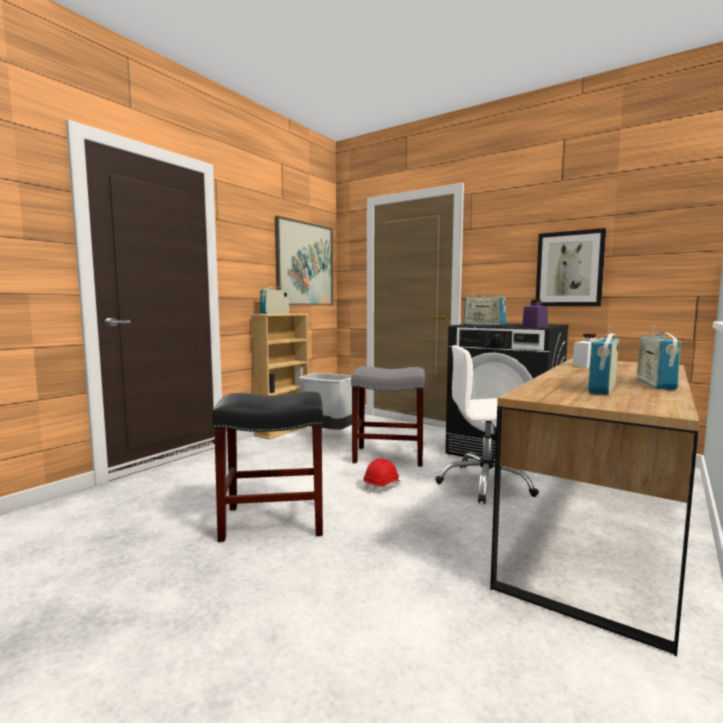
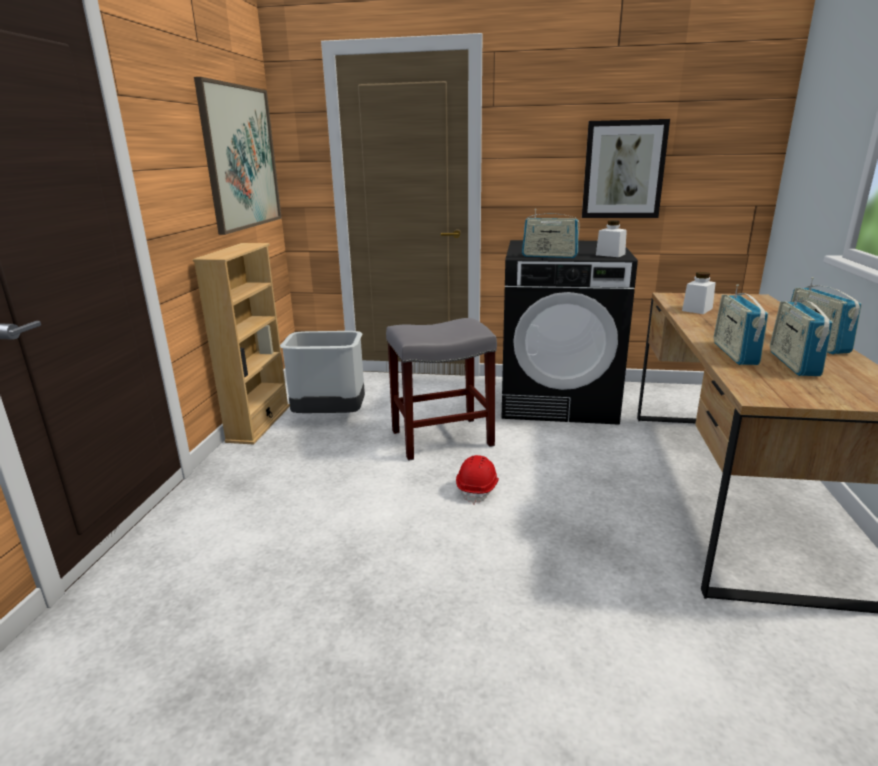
camera: 25 degrees left, 15 degrees up
(272, 521) = (399, 585): black stool -> none
(275, 313) = (227, 251): radio -> radio (734, 353)
(485, 484) = (581, 455): white office chair -> none
(534, 326) = (610, 254): purple jar -> white jar

